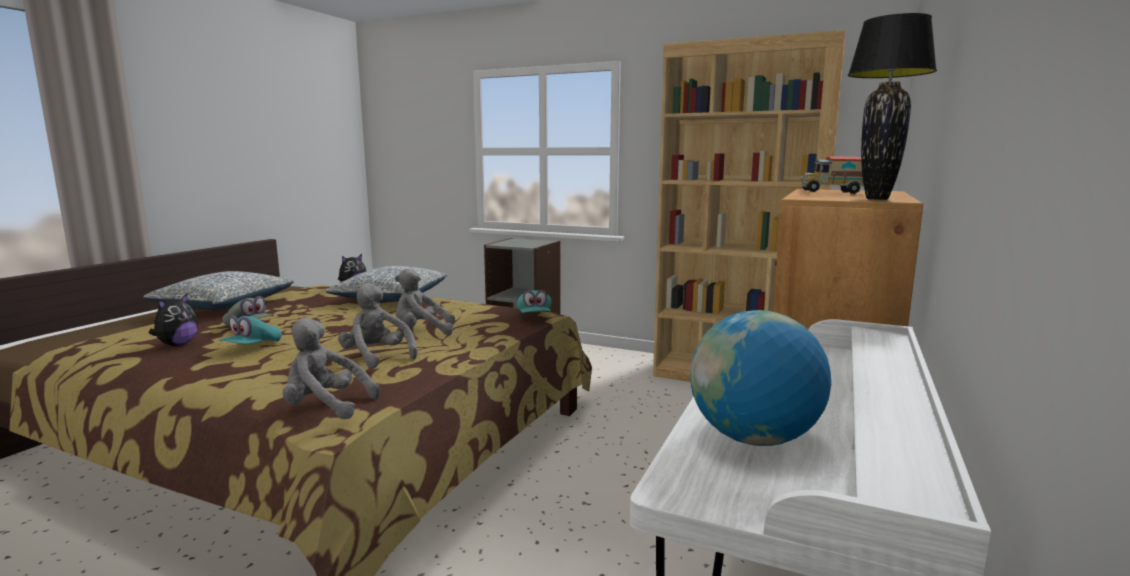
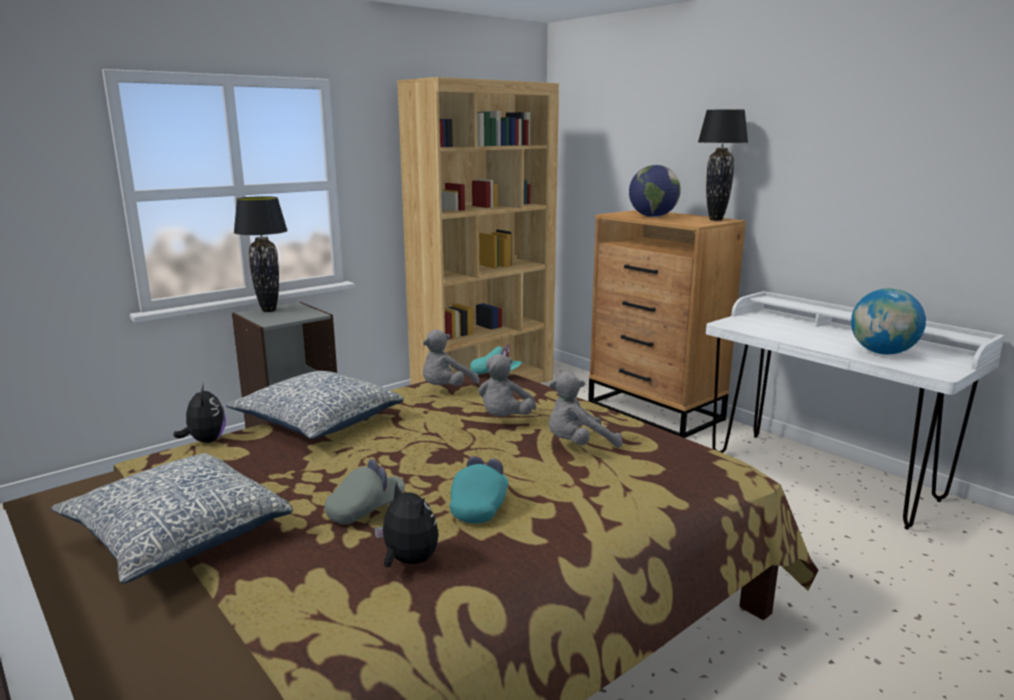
camera: 65 degrees left, 5 degrees up
(252, 347) = (480, 506): turquoise cap -> turquoise cap turned 120 degrees counterclockwise
(325, 407) = (704, 474): grey plush toy -> grey plush toy (446, 389)
(526, 240) = (269, 310): none -> black table lamp
(831, 193) = (652, 216): toy truck -> globe

